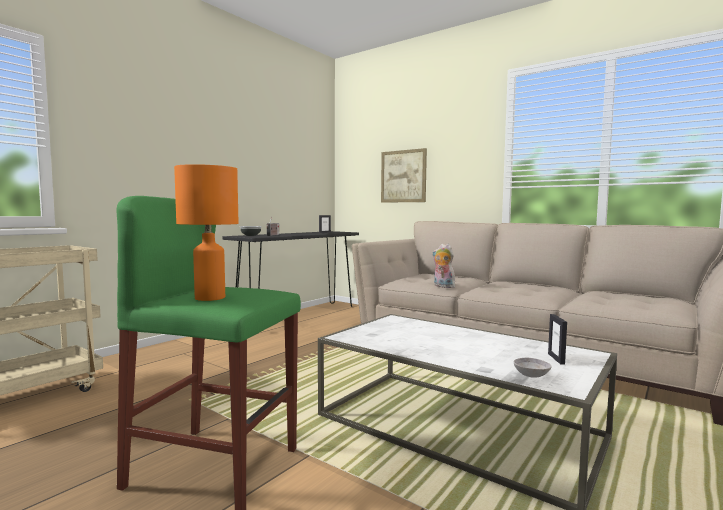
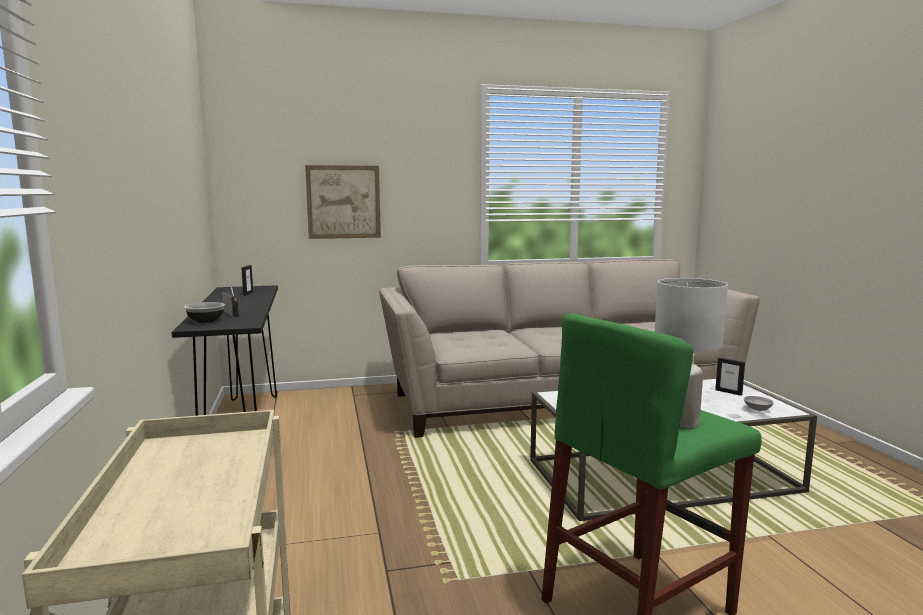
camera: 50 degrees left, 5 degrees up
(211, 298) = (683, 421): orange table lamp -> white table lamp
(442, 286) = (514, 347): plush toy -> none

